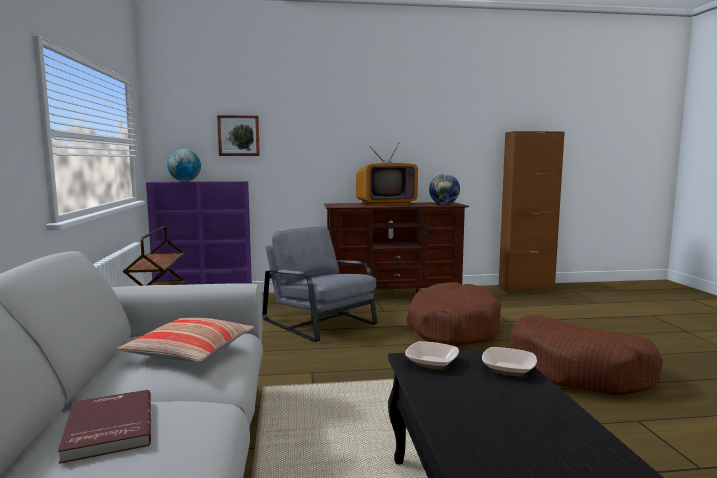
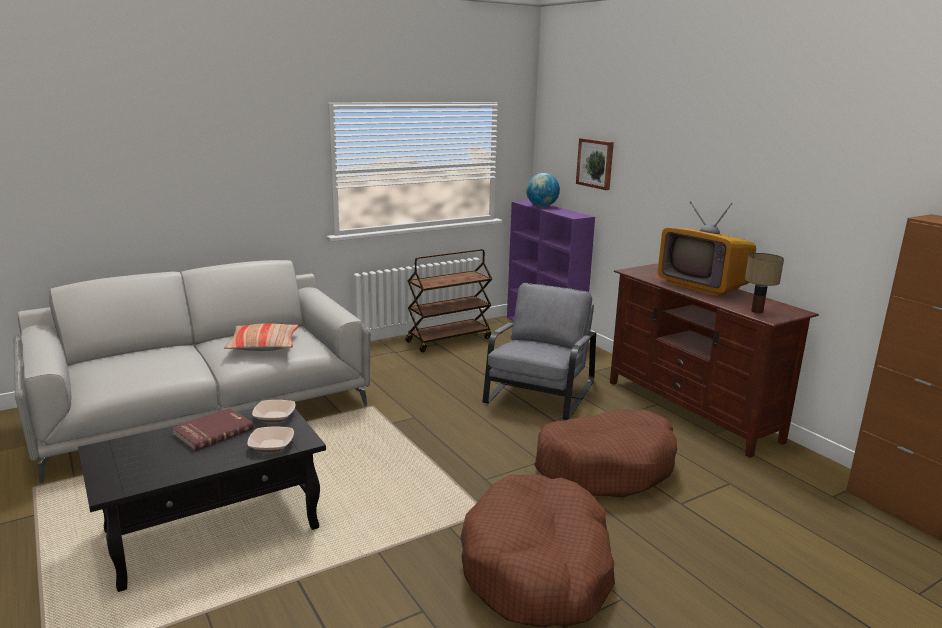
camera: 65 degrees right, 10 degrees up
(107, 428) = (157, 356): red book -> red book (212, 431)
(444, 204) = (757, 311): globe -> table lamp

